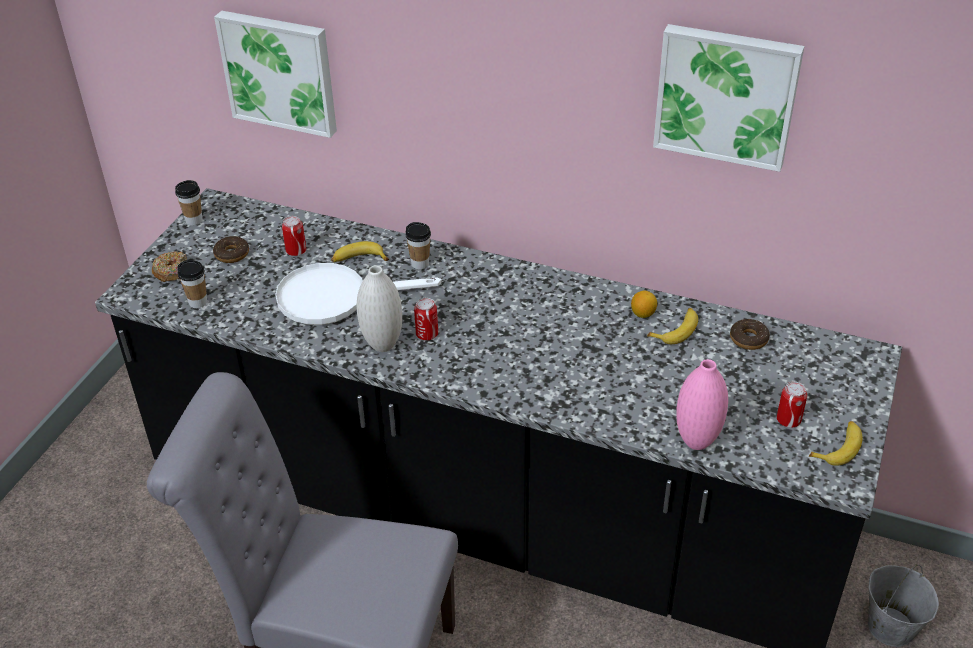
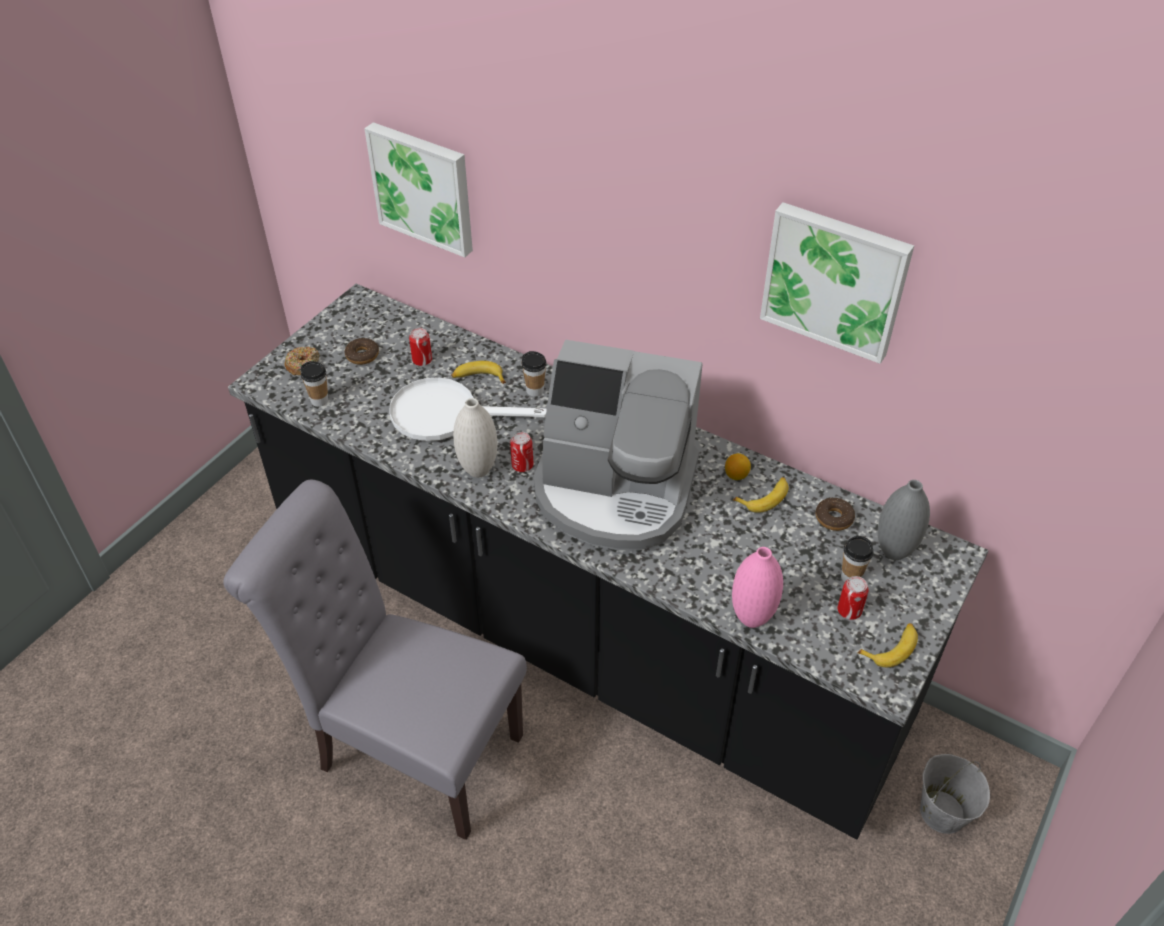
camera: 10 degrees right, 5 degrees up
(194, 220) = (336, 315): cup -> cup (851, 577)
(527, 345) = (615, 491): none -> coffee machine
(814, 361) = (894, 552): none -> grey vase

